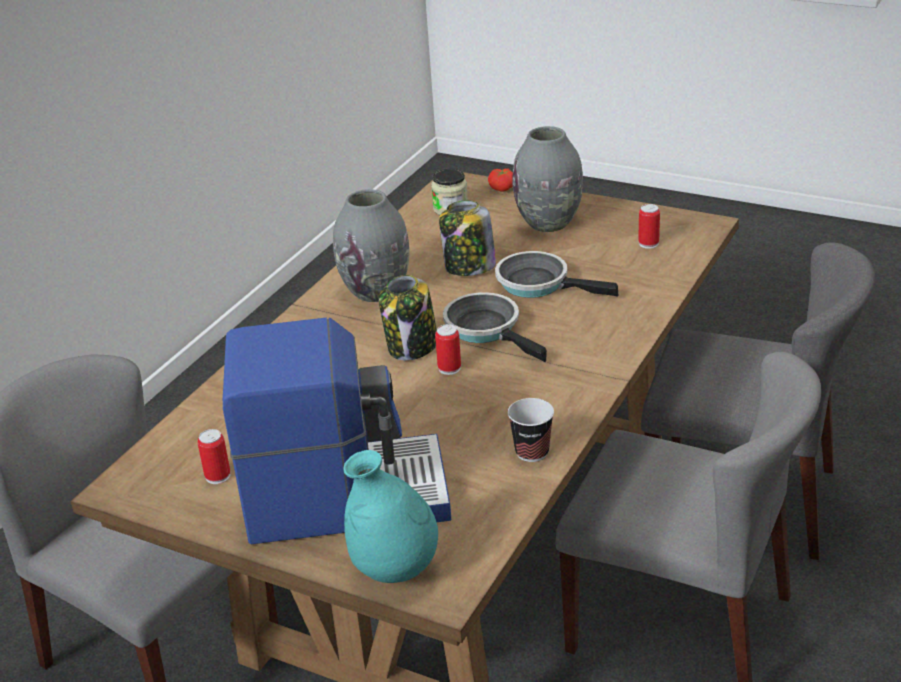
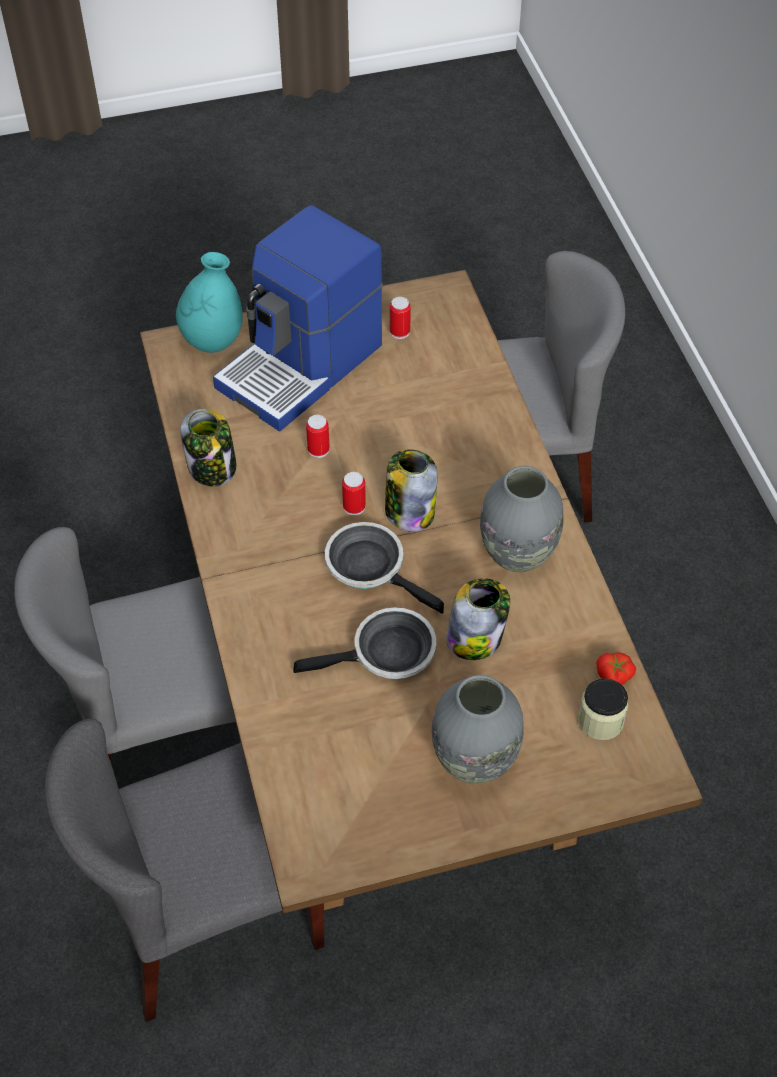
camera: 135 degrees right, 20 degrees up
(487, 329) = (371, 567): frying pan -> frying pan turned 150 degrees counterclockwise
(503, 188) = (592, 798): tomato -> tomato (614, 676)
(532, 452) = (212, 467): cup -> jar
(648, 243) = (339, 788): can -> can (318, 450)

